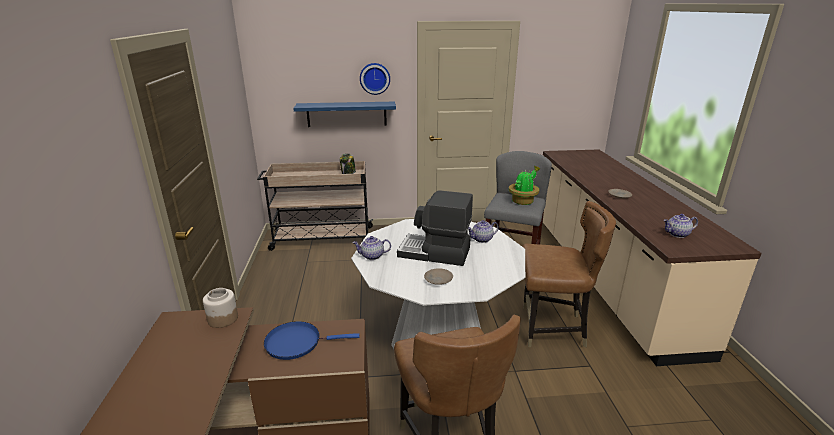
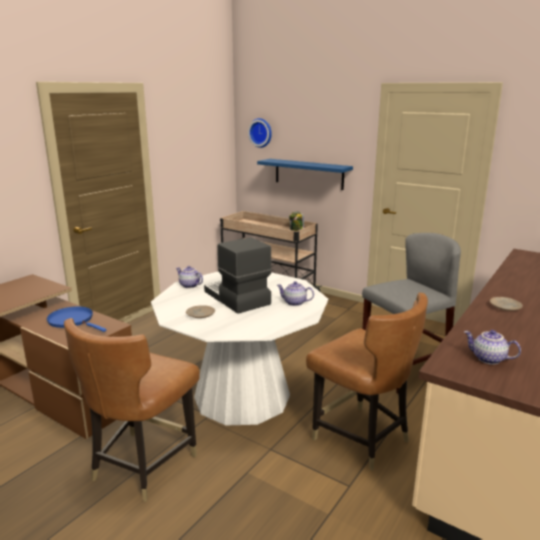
camera: 40 degrees right, 5 degrees down
(222, 319) = (47, 287): jar -> none
(375, 78) = (336, 140): wall clock -> wall clock (261, 132)
(523, 201) = (413, 290): potted plant -> none

